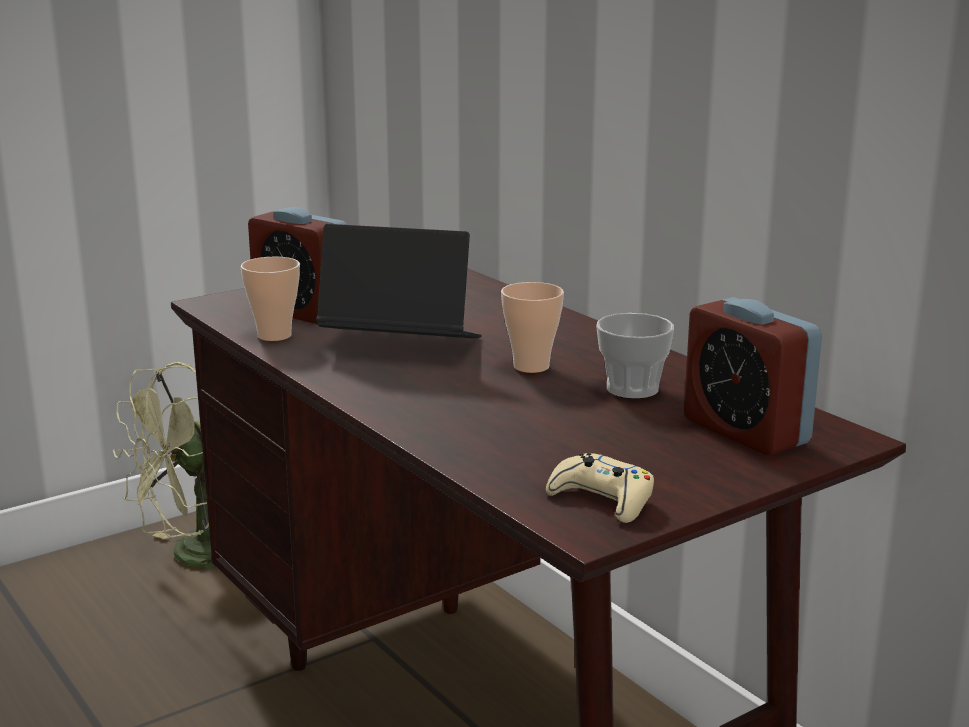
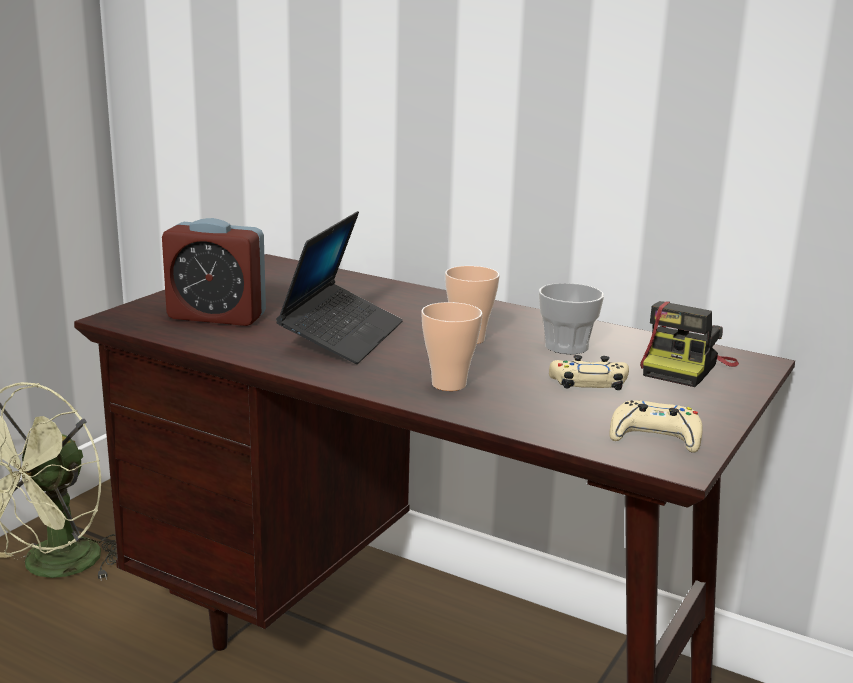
camera: 25 degrees left, 0 degrees up
(274, 336) = (217, 340): cup -> cup (449, 384)
(401, 347) = (342, 336): laptop -> laptop turned 120 degrees clockwise
(602, 432) = (588, 384): none -> beige game controller
(745, 431) = (685, 367): alarm clock -> camera

